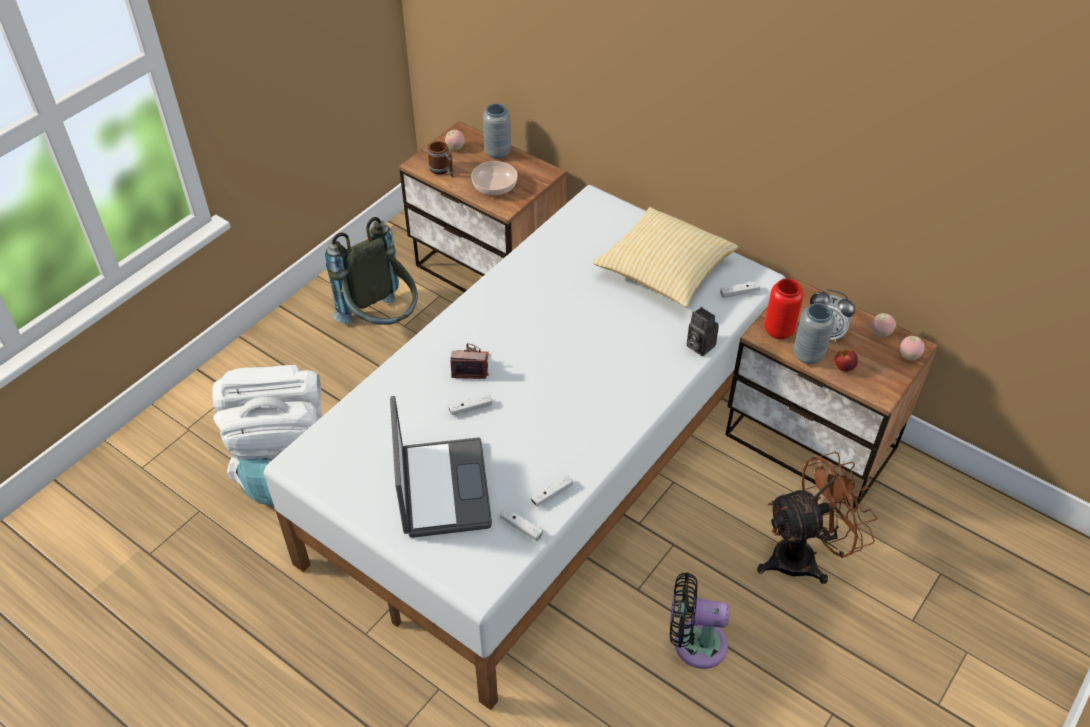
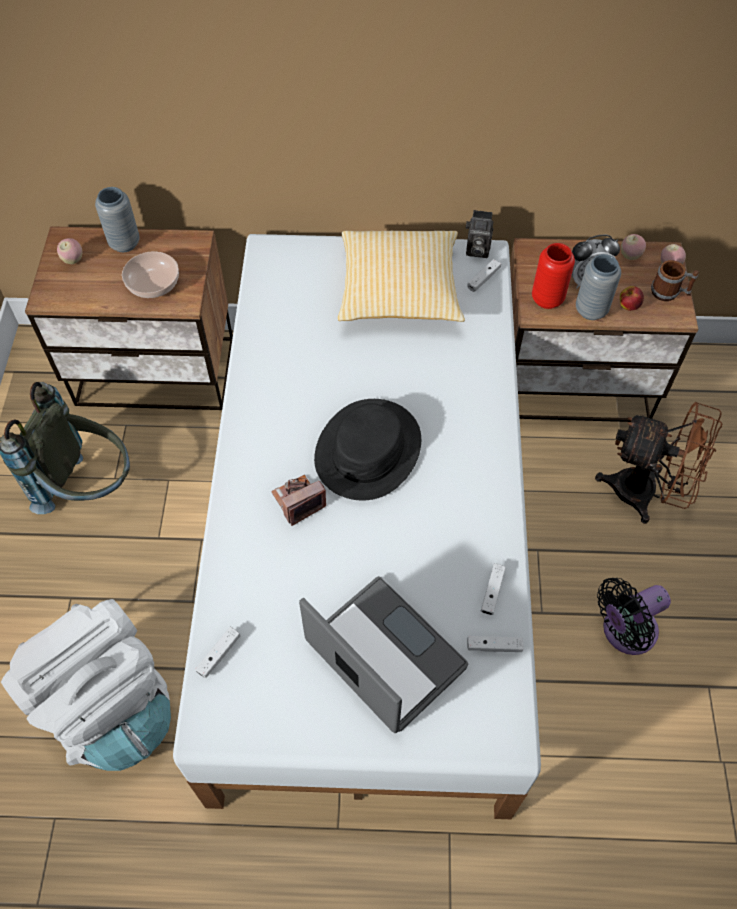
camera: 35 degrees left, 10 degrees up
(442, 170) = (80, 292): mug -> mug (669, 293)
(470, 408) = (338, 548): white game controller -> white game controller (219, 654)
(546, 360) = (368, 450): none -> black hat
(698, 346) = (493, 353): camera -> camera (476, 250)
(804, 556) = (646, 493): brown fan -> brown fan turned 75 degrees clockwise

